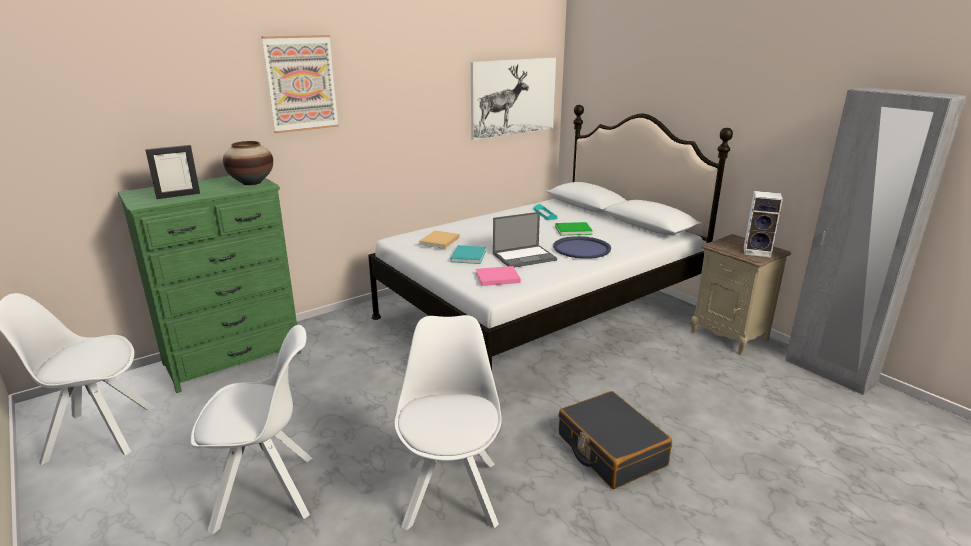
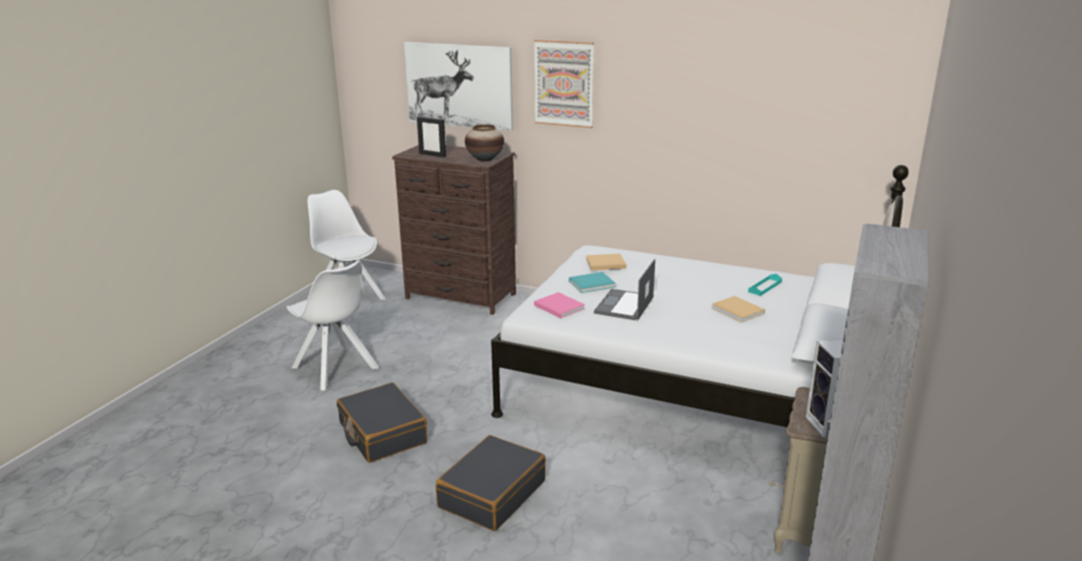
camera: 60 degrees right, 0 degrees up
(233, 359) = (460, 297): green dresser -> brown dresser
(451, 492) = (382, 433): white chair -> black suitcase
(513, 97) = (826, 136): picture -> picture (459, 85)
(525, 257) = (624, 306): laptop -> laptop turned 75 degrees clockwise
(574, 230) = (738, 311): green book -> beige book
(581, 248) = (686, 325): blue tray -> none

